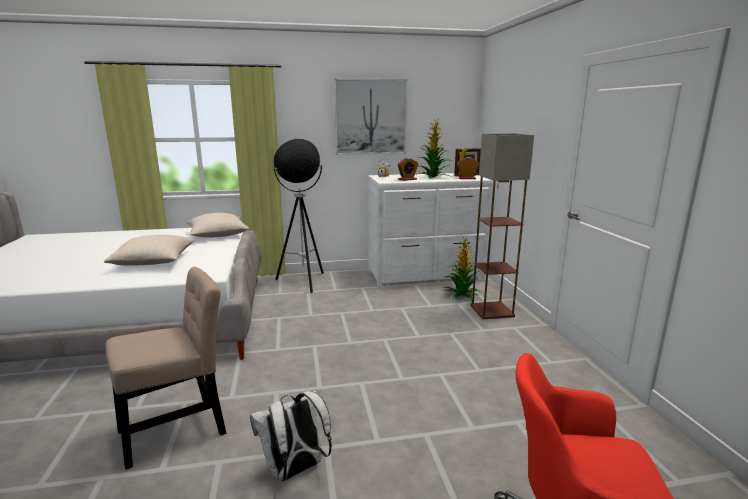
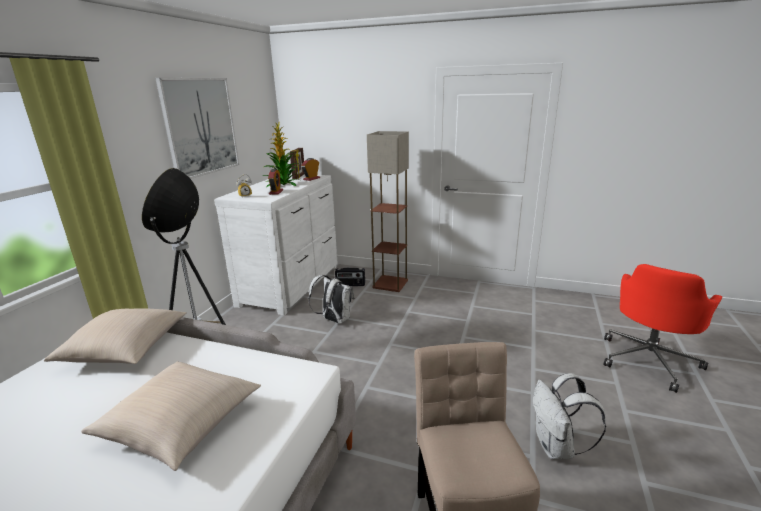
camera: 60 degrees left, 5 degrees up
(393, 306) = (334, 320): none -> white backpack
(461, 295) = (350, 285): potted plant -> radio

